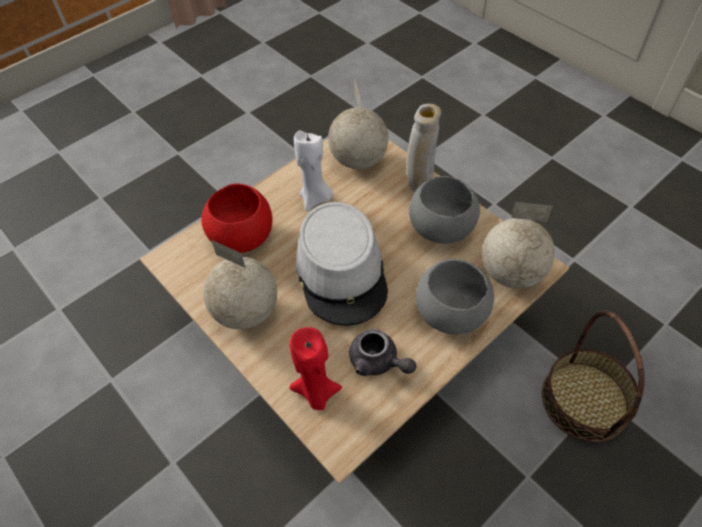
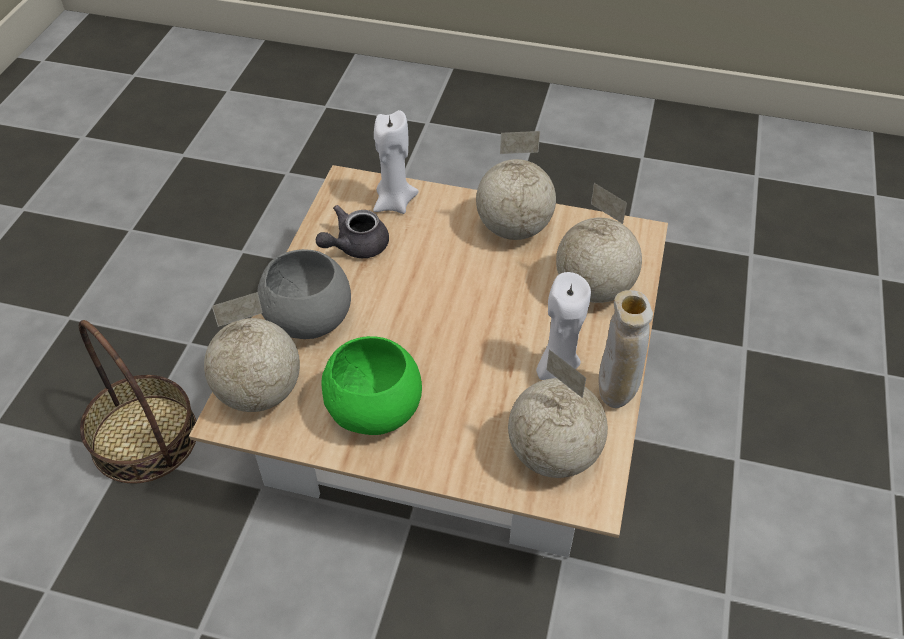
camera: 145 degrees right, 5 degrees down
(243, 235) = (594, 290): red bowl -> globe
(316, 393) = (394, 203): red candle -> white candle
(342, 272) = (452, 304): grey hat -> none
(378, 362) = (355, 246): grey teapot -> grey teapot turned 45 degrees counterclockwise
(418, 185) = (442, 457): beige vase -> beige vase (615, 397)
(441, 229) = (374, 407): grey bowl -> green bowl

